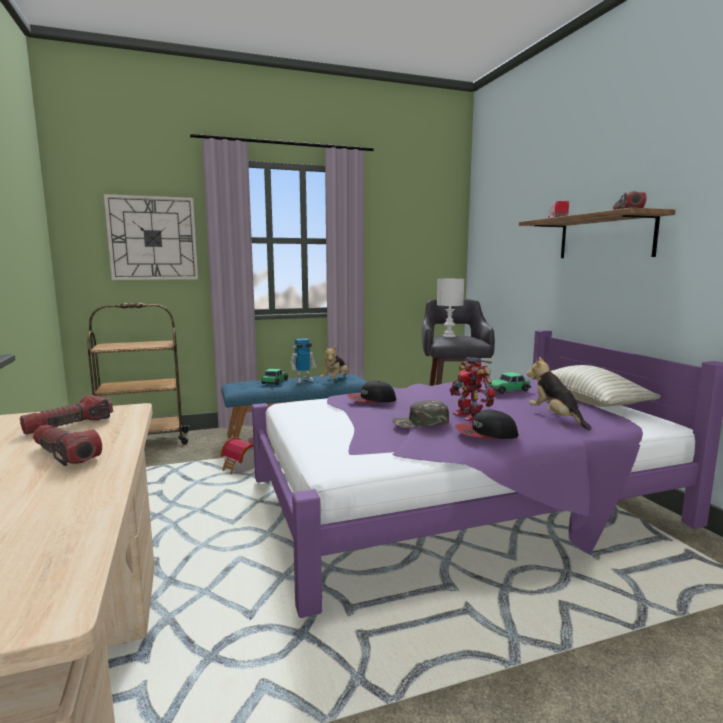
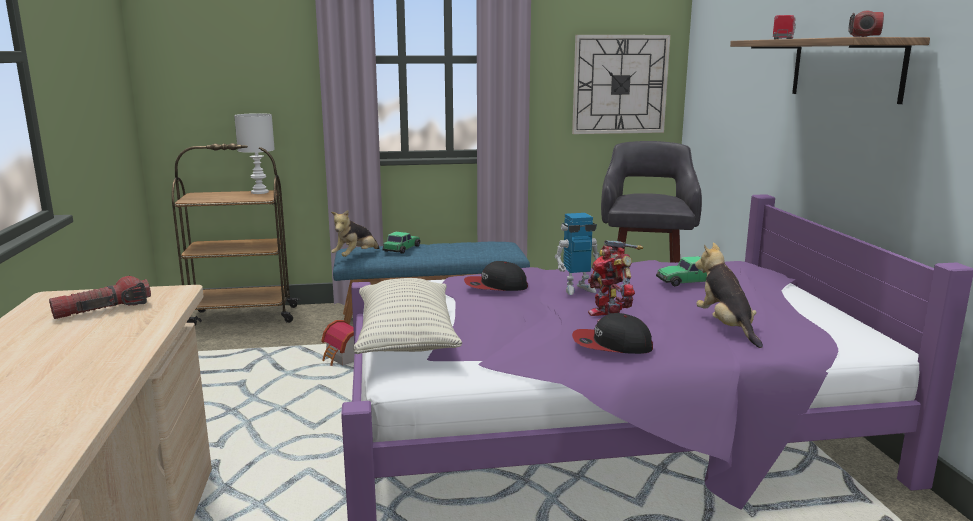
camera: 10 degrees right, 5 degrees up
(65, 455) = (83, 347): flashlight -> none
(153, 238) = (252, 59): wall clock -> wall clock (620, 84)
(303, 380) = (439, 248): toy robot -> toy robot (577, 289)
(335, 380) = (481, 250): plush toy -> plush toy (356, 257)
(420, 422) = (537, 322): green cap -> none
(449, 336) = (640, 196): white table lamp -> white table lamp (259, 192)
(589, 402) = (796, 305): pillow -> pillow (406, 338)

